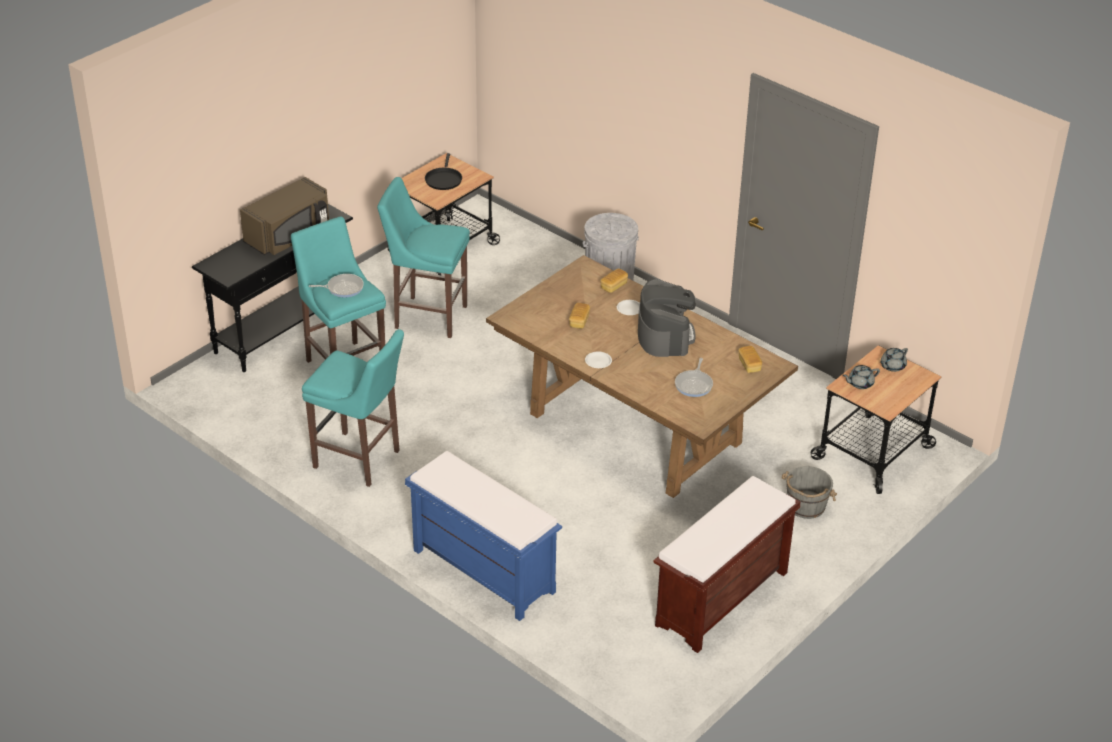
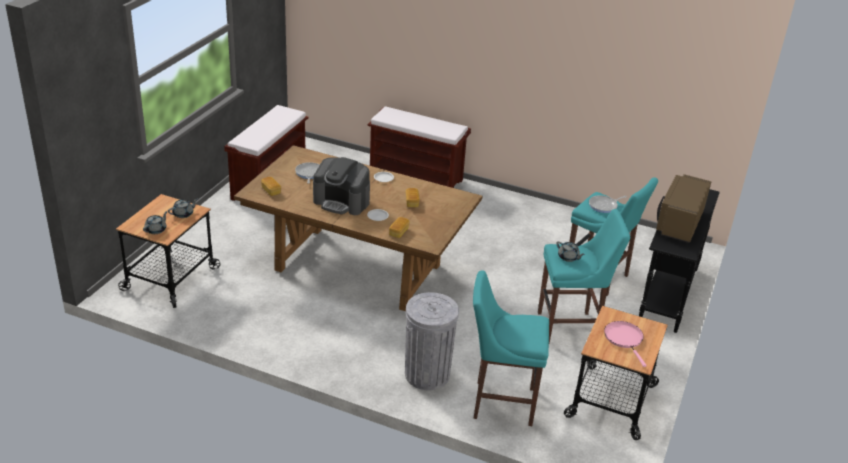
camera: 160 degrees right, 5 degrees down
(360, 460) = (532, 219): turquoise stool -> turquoise stool (500, 402)
(441, 237) = (568, 257): none -> grey teapot
(443, 179) = (624, 339): black frying pan -> pink frying pan
(482, 571) = (417, 177): blue bench -> brown bench
(665, 335) = (342, 202): coffee machine -> coffee machine turned 45 degrees counterclockwise
(805, 506) = (221, 237): grey bucket -> none

